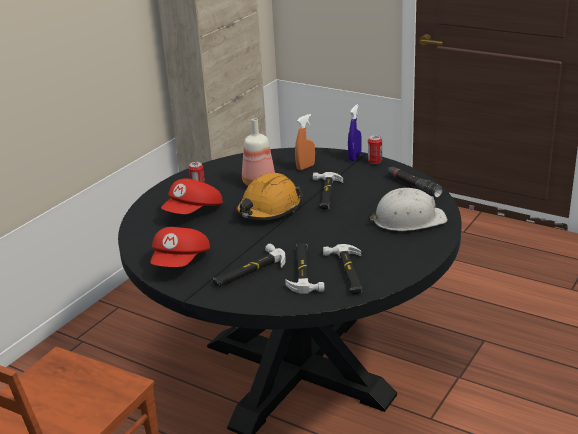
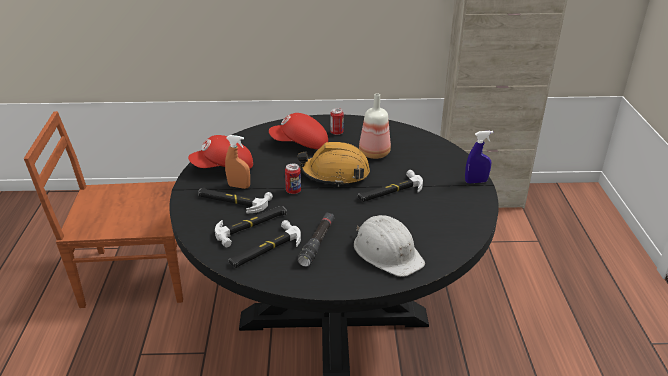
camera: 55 degrees right, 5 degrees up
(305, 167) = (427, 164): orange spray bottle -> orange spray bottle (239, 186)
(375, 162) = (480, 195): can -> can (293, 191)
(413, 186) = (456, 234): black flashlight -> black flashlight (317, 243)

